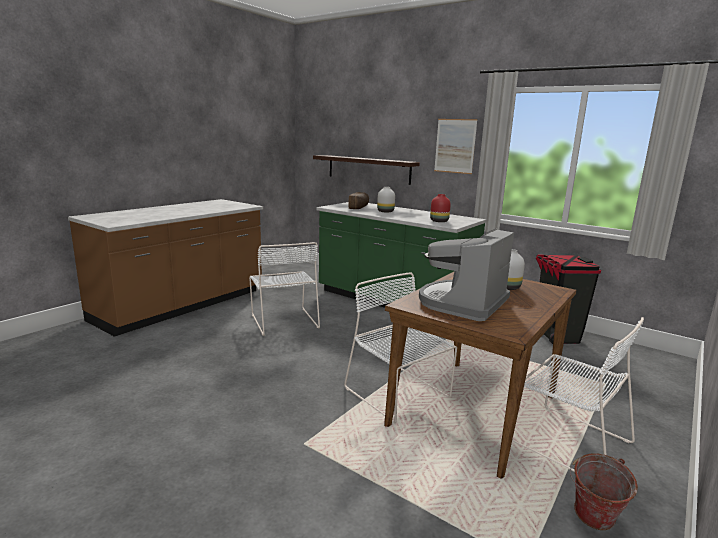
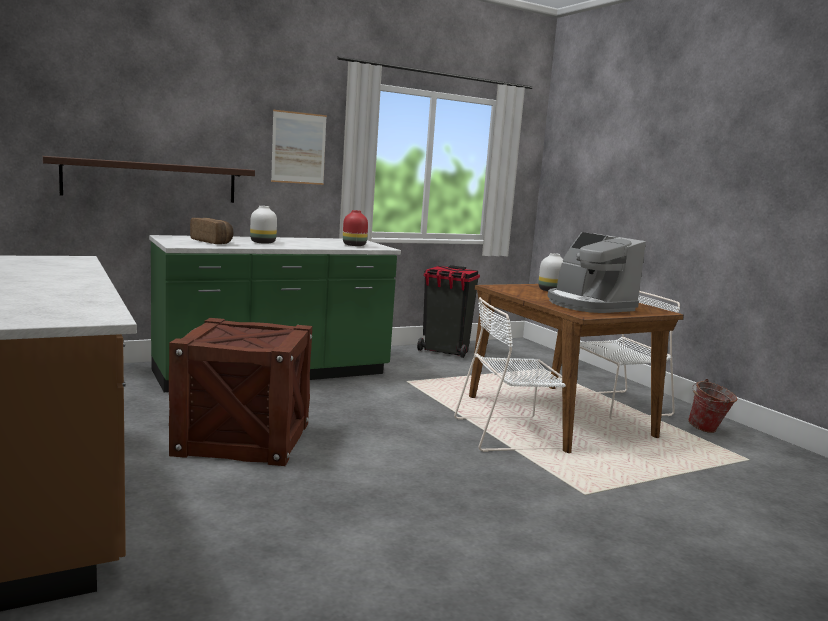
camera: 65 degrees left, 5 degrees down
(284, 320) = (244, 438): white chair -> crate

